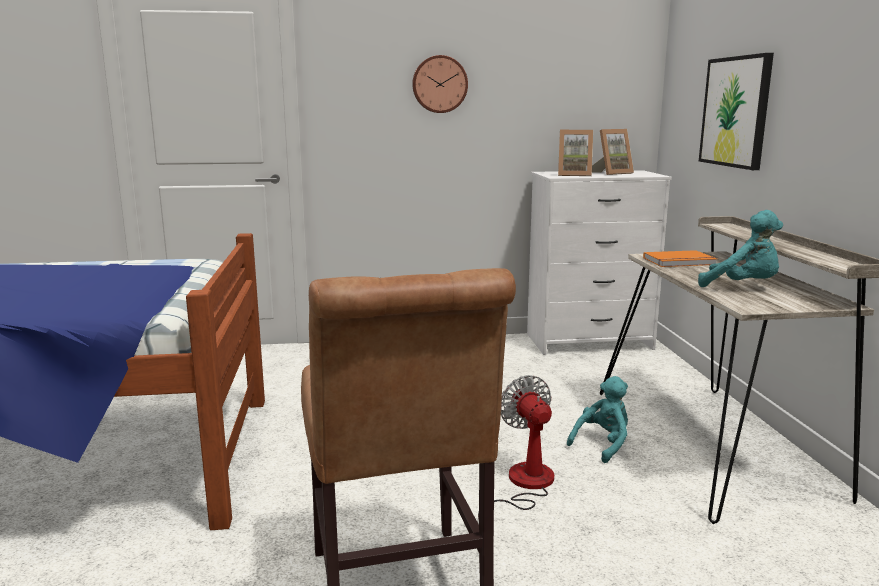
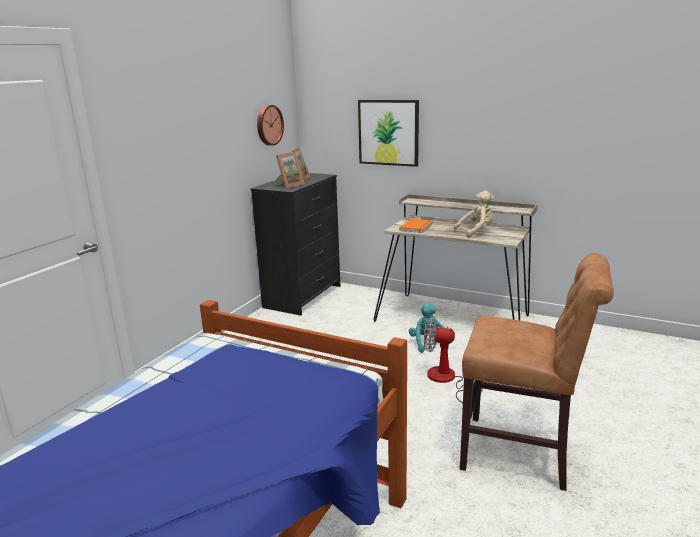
camera: 55 degrees left, 5 degrees up
(439, 84) = (192, 131): wall clock -> wall clock (268, 125)
(589, 342) = (303, 296): white dresser -> black dresser
(742, 286) = (476, 232): turquoise plush toy -> beige plush toy

